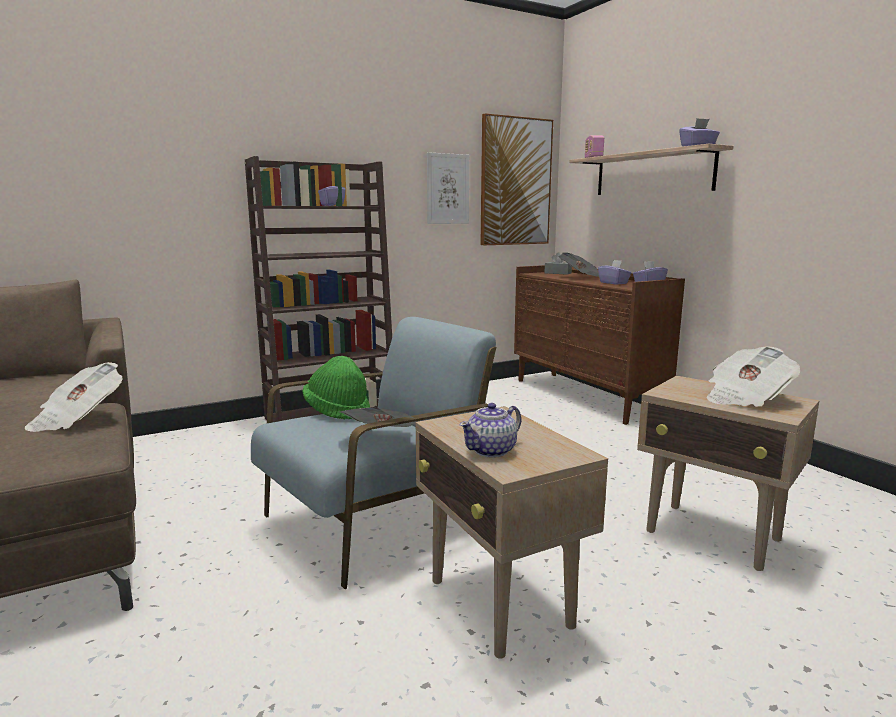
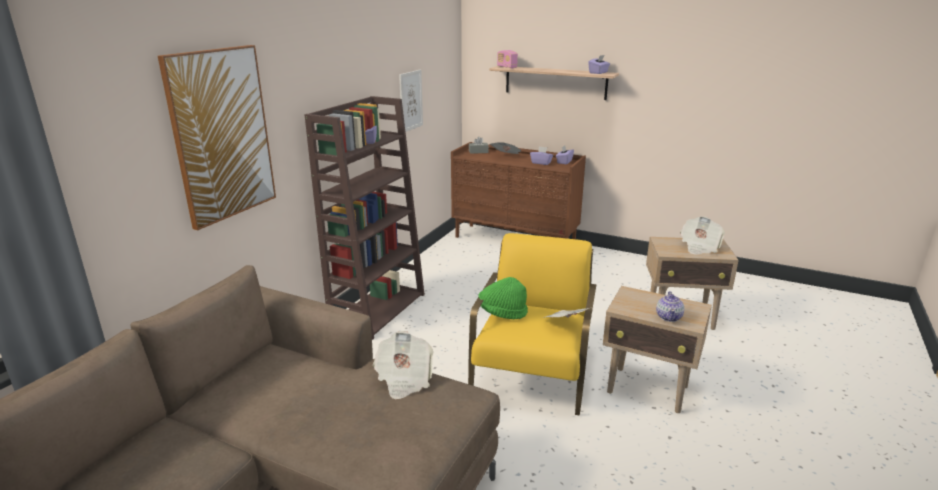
camera: 35 degrees left, 10 degrees up
(378, 521) = (533, 373): blue armchair -> yellow armchair
(515, 182) = (443, 84): picture -> picture (221, 135)

